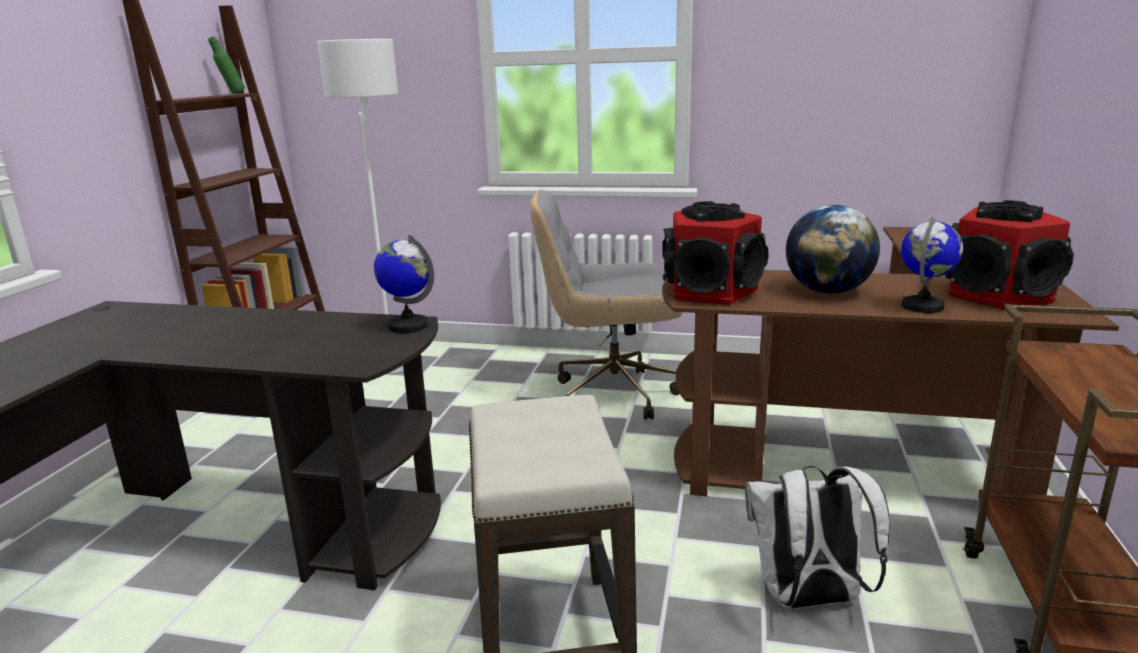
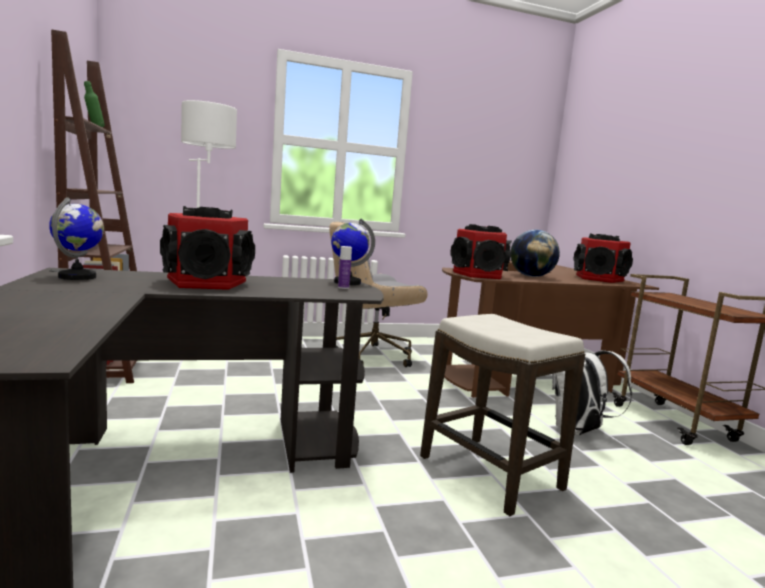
camera: 30 degrees left, 10 degrees down
(212, 333) = (207, 283): none -> speaker
(374, 341) = (343, 287): none -> bottle
(923, 306) = (581, 281): globe -> globe (78, 277)

